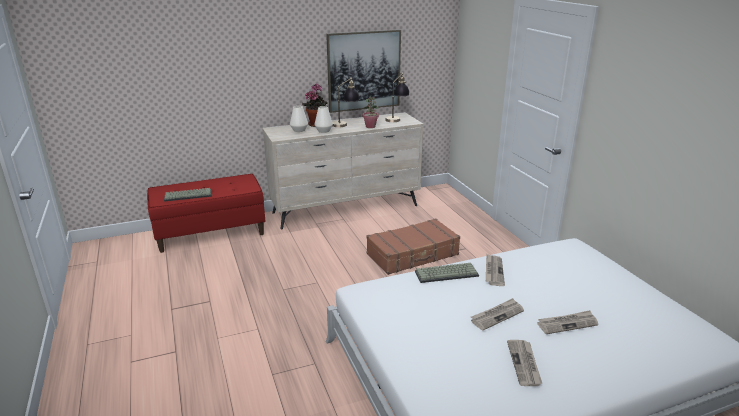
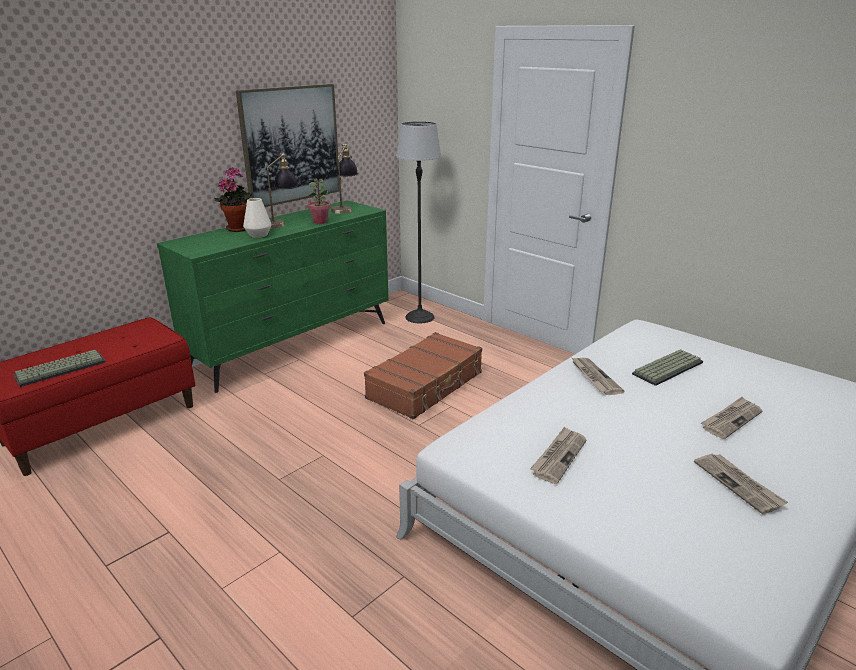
camera: 25 degrees left, 0 degrees up
(299, 130) = (220, 239): white vase -> none
(346, 209) = (294, 346): beige dresser -> green dresser
(445, 206) = (420, 317): none -> floor lamp
(447, 273) = (543, 393): keyboard -> keyboard (667, 367)
(497, 315) = (651, 431): newspaper -> newspaper (558, 456)

